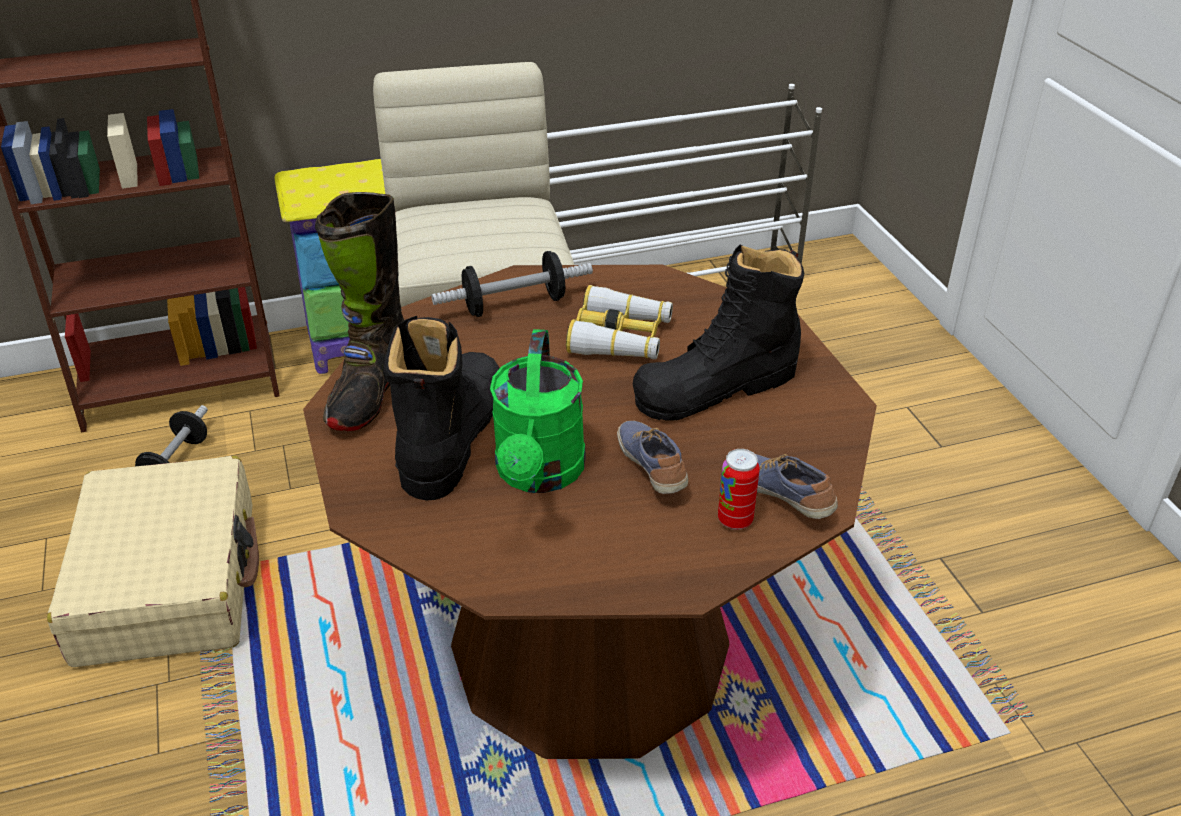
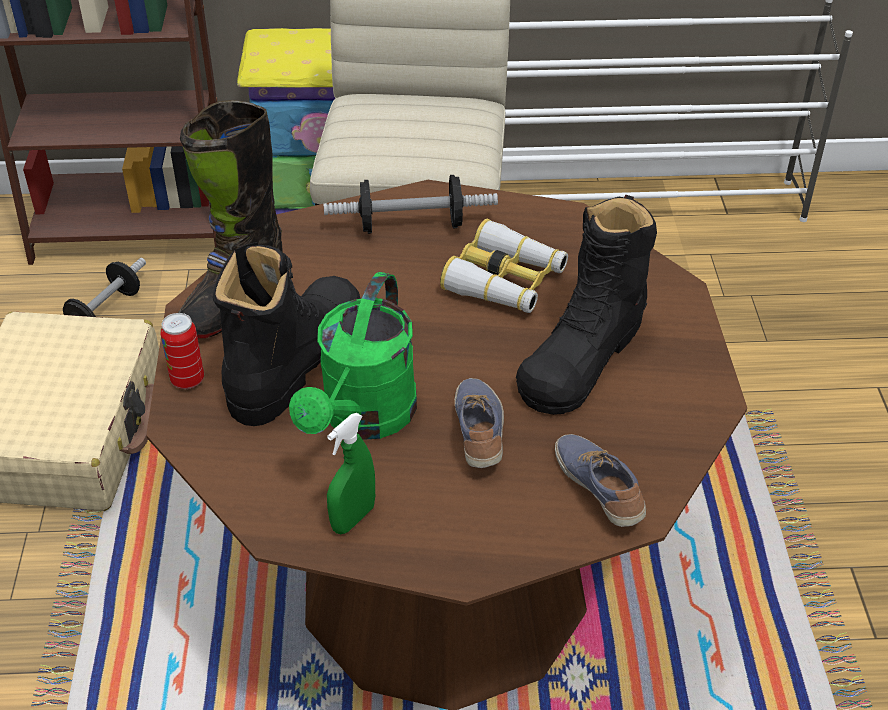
camera: 15 degrees right, 5 degrees up
(565, 562) = (353, 518): none -> green spray bottle
(716, 387) = (583, 355): black boot -> black boot turned 45 degrees counterclockwise
(735, 520) = (540, 508): can -> can (187, 380)

